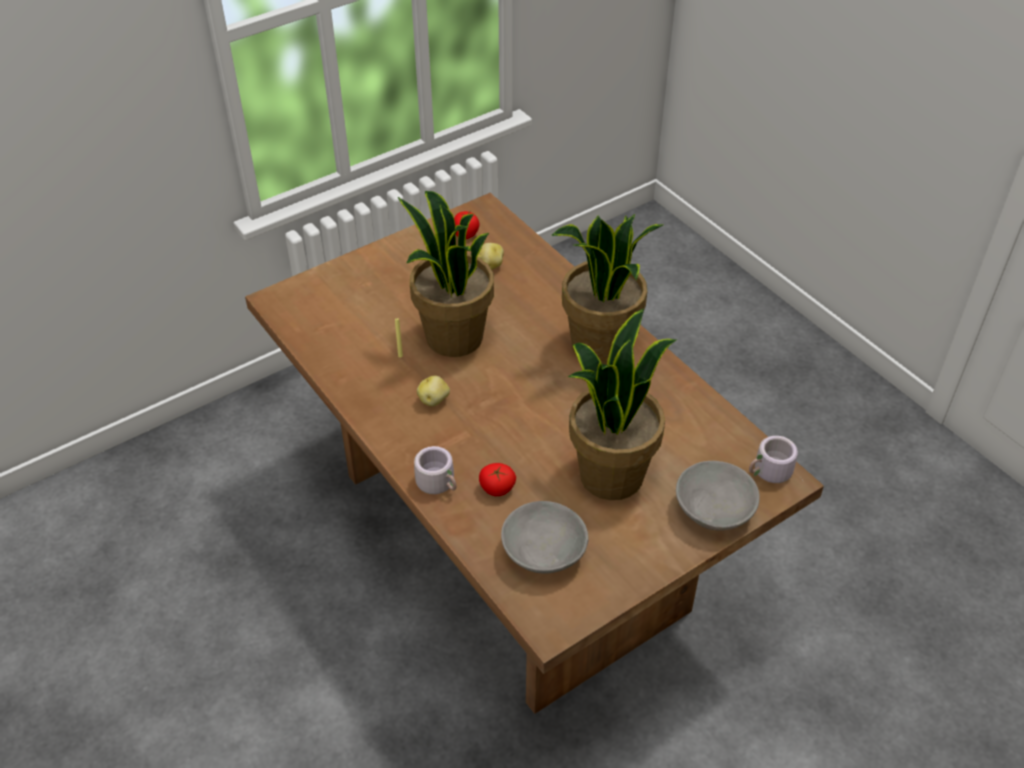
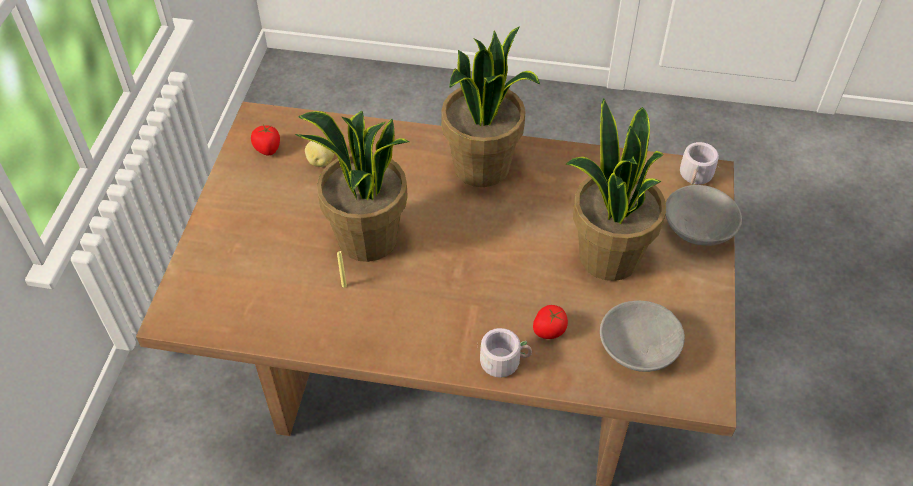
camera: 45 degrees left, 5 degrees up
(434, 400) = (417, 300): potato -> none

